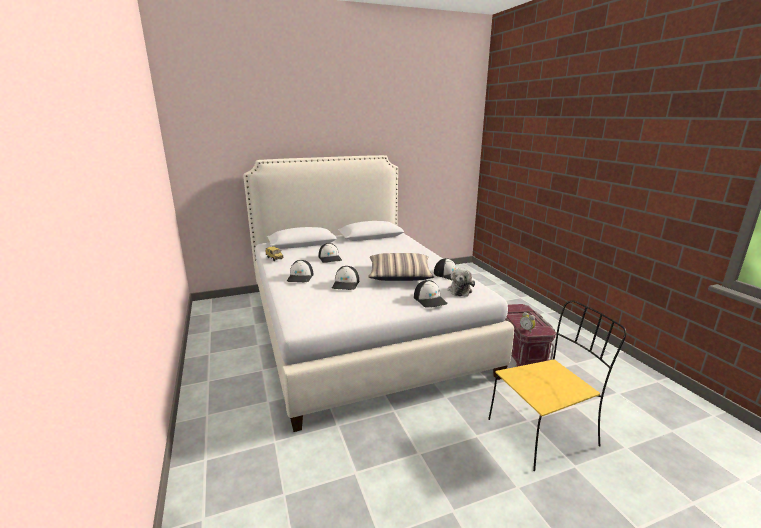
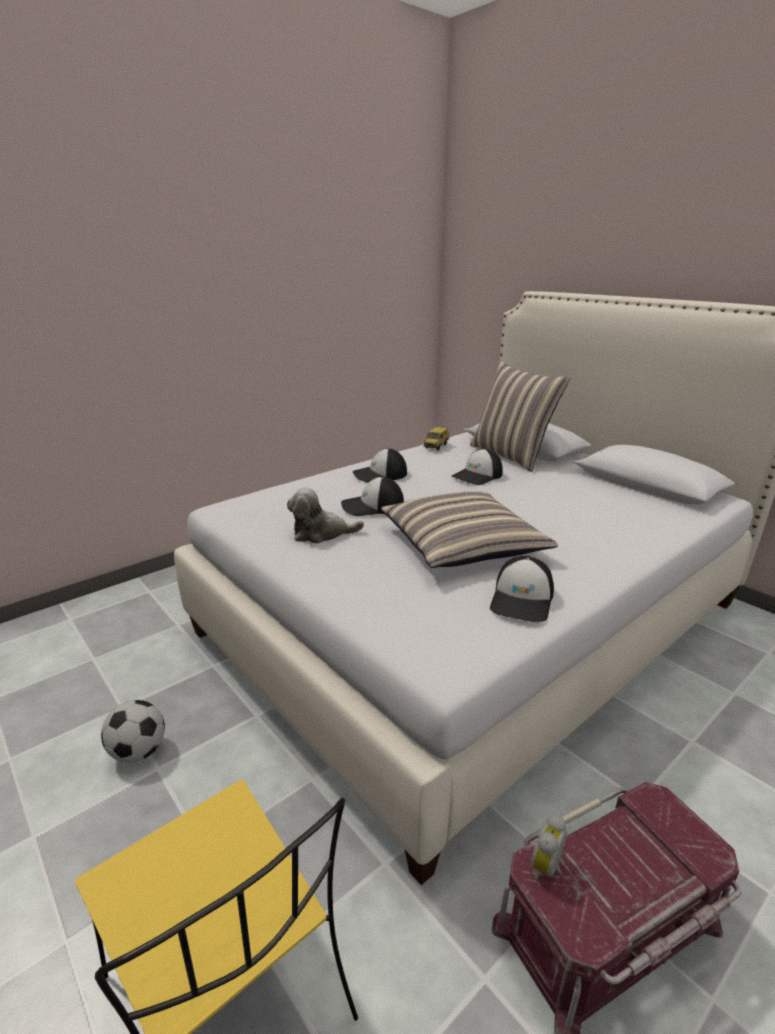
camera: 70 degrees right, 5 degrees up
(311, 247) = (511, 455): none -> pillow
(402, 462) = (139, 751): none -> football
(430, 300) = (358, 592): cap -> none
(460, 290) = (437, 624): plush toy -> plush toy (321, 533)

